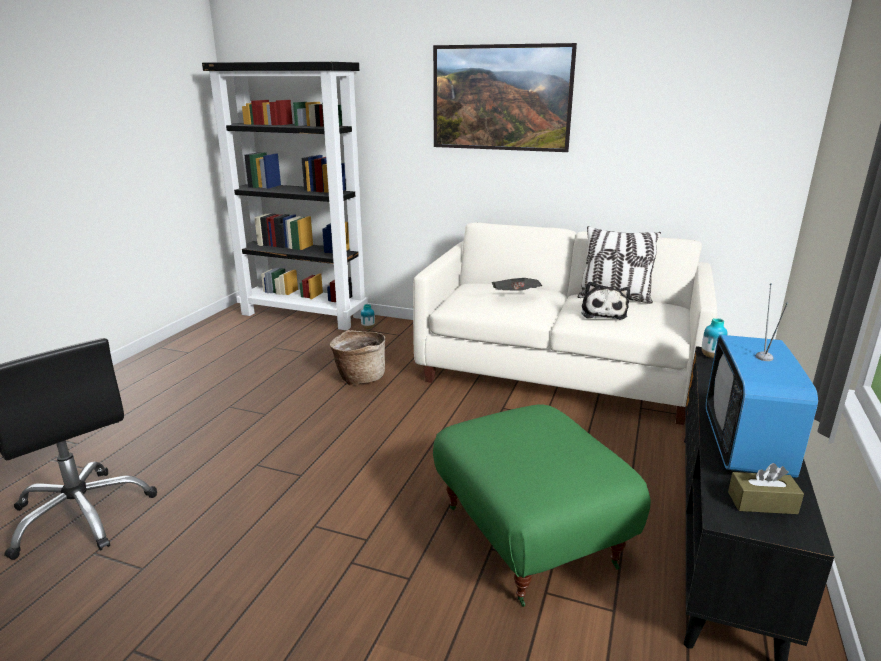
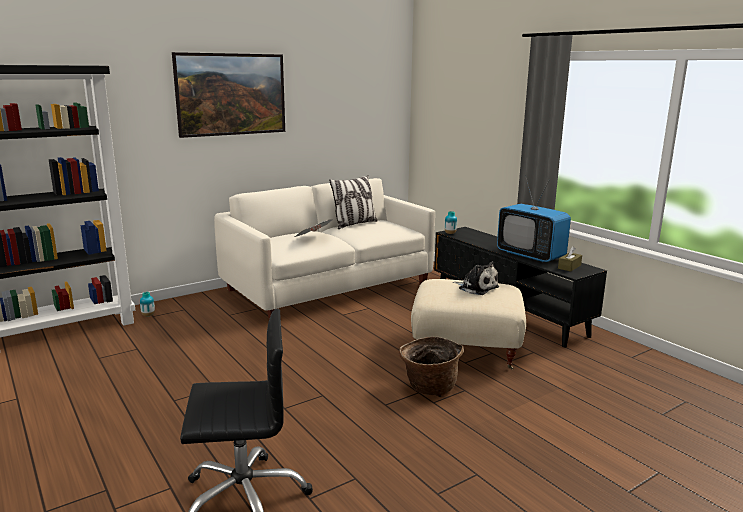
camera: 55 degrees left, 5 degrees down
(359, 377) = (223, 341): basket -> basket (429, 388)
(532, 535) = (466, 349): green ottoman -> beige ottoman
(603, 313) = (370, 231): plush toy -> plush toy (476, 288)

